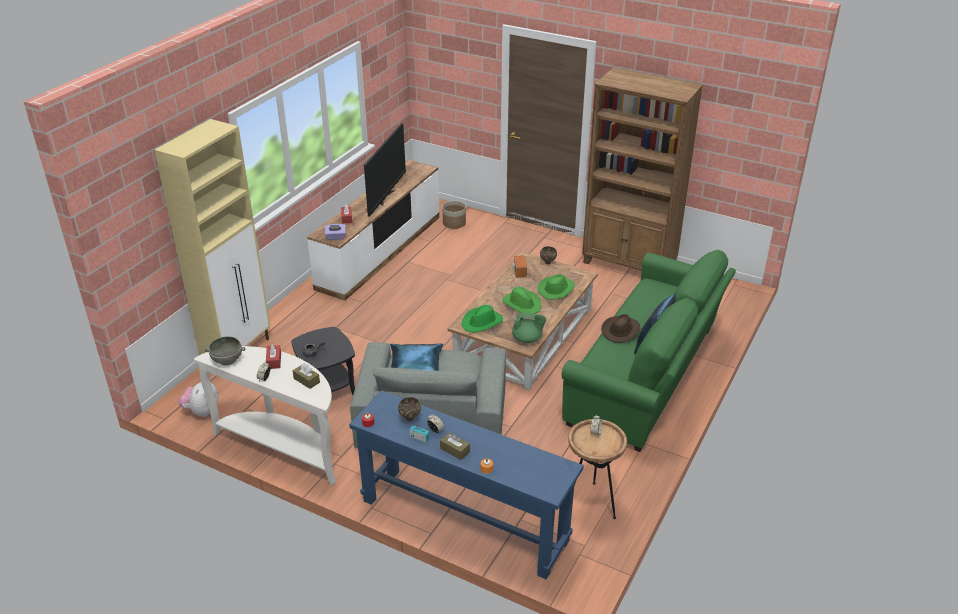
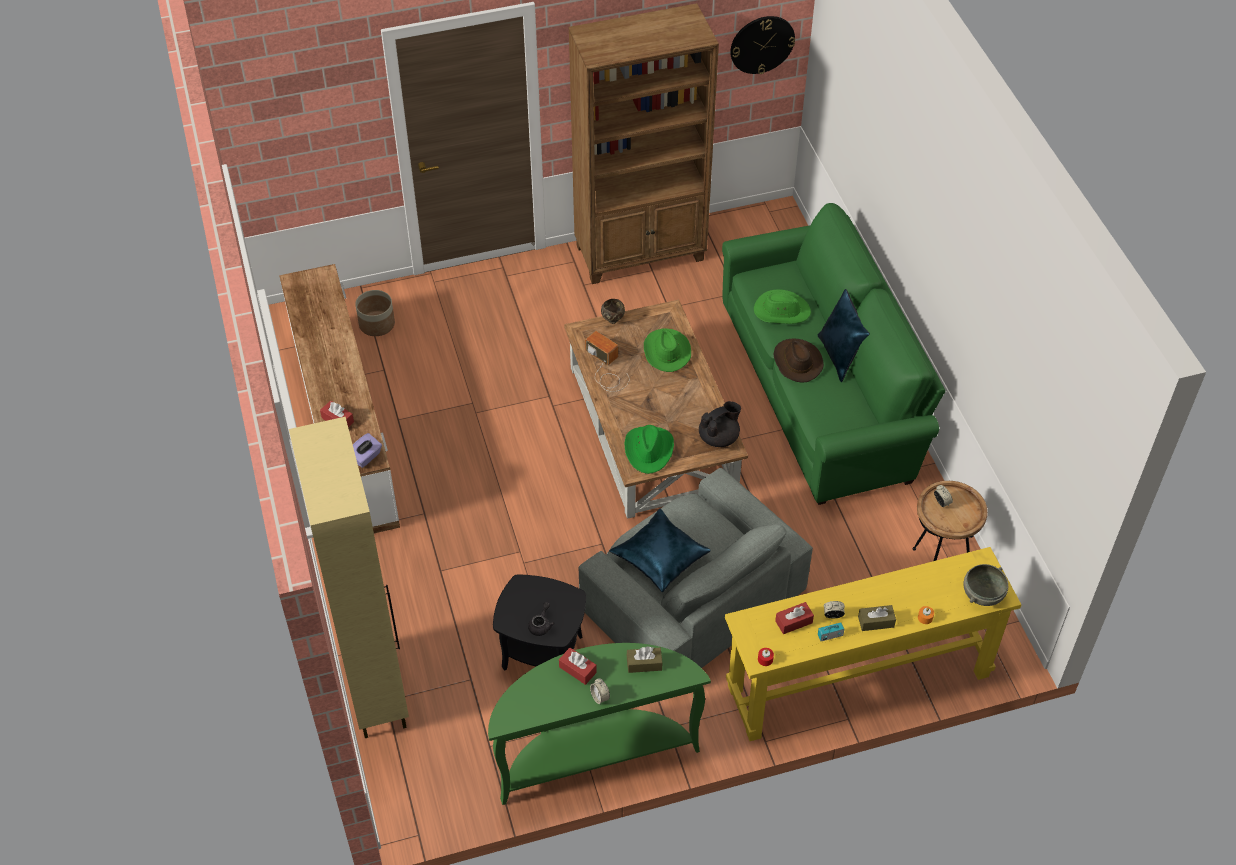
camera: 45 degrees left, 15 degrees up
(201, 411) = (446, 791): plush toy -> none
(227, 359) = (527, 708): grey bowl -> grey bowl (982, 594)
(284, 447) = (594, 754): white console table -> green console table
(386, 197) = (339, 355): television -> none
(410, 418) = (793, 622): brown bowl -> red tissue box
(464, 520) = (858, 681): blue console table -> yellow console table
(522, 304) = (657, 396): green hat -> green hat (781, 311)
(527, 339) = (719, 437): green teapot -> black teapot
(749, 141) = (762, 44): none -> wall clock

